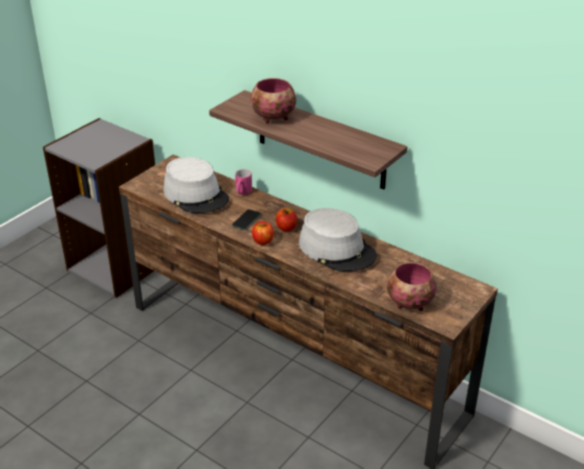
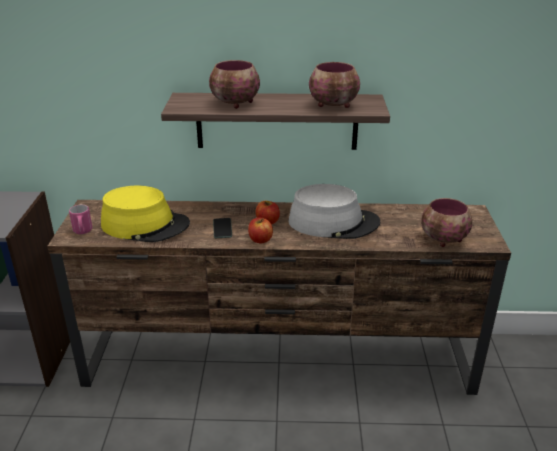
camera: 35 degrees left, 5 degrees down
(196, 195) = (145, 225): grey hat -> yellow hat
(242, 192) = (190, 208): pink mug -> pink mug (83, 232)
(346, 145) = (334, 105): none -> bowl

